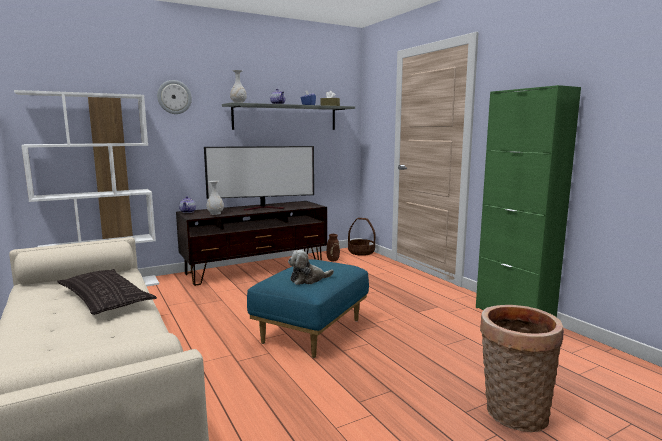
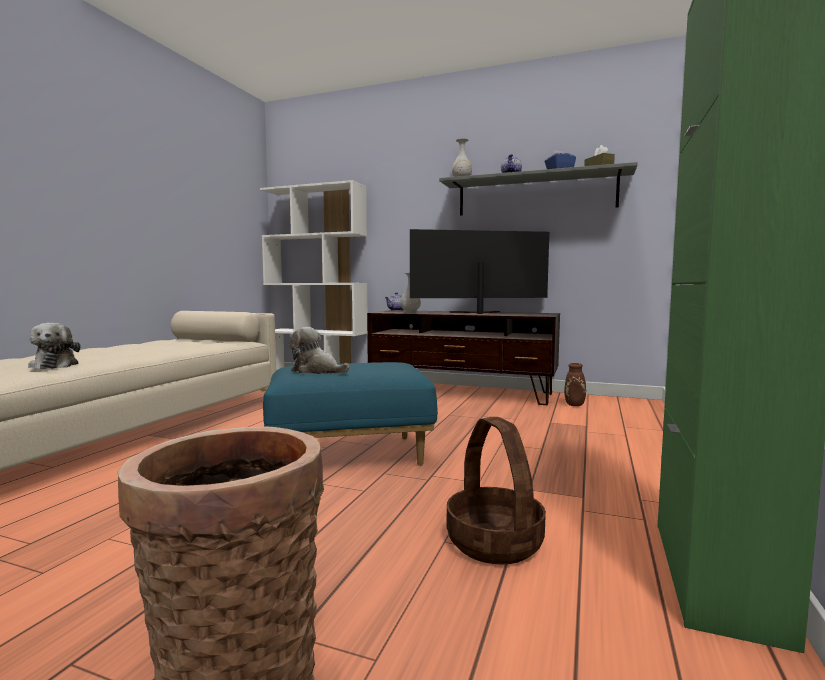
camera: 50 degrees right, 5 degrees down
(105, 299) = (162, 349): pillow -> none
(118, 342) = (55, 365): none -> plush toy
(174, 97) = (399, 183): wall clock -> none
(265, 208) = (475, 313): television -> television turned 135 degrees clockwise
(361, 252) = (644, 406): basket -> basket (495, 542)

